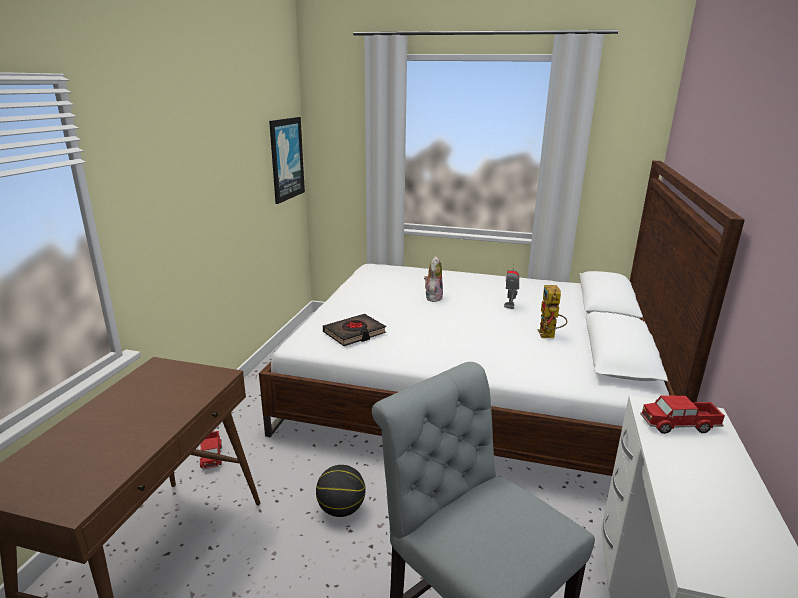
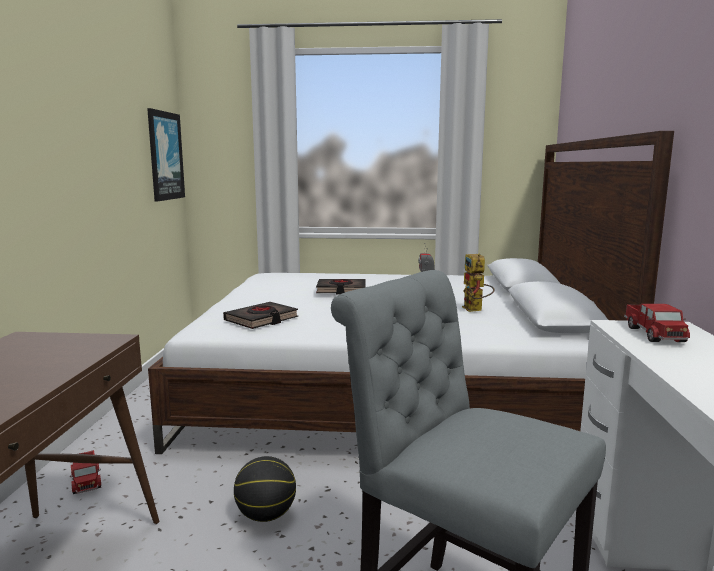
camera: 10 degrees left, 10 degrees down
(433, 297) = (341, 290): plush toy -> black book
(679, 424) = (654, 334): toy truck -> toy truck turned 75 degrees counterclockwise

